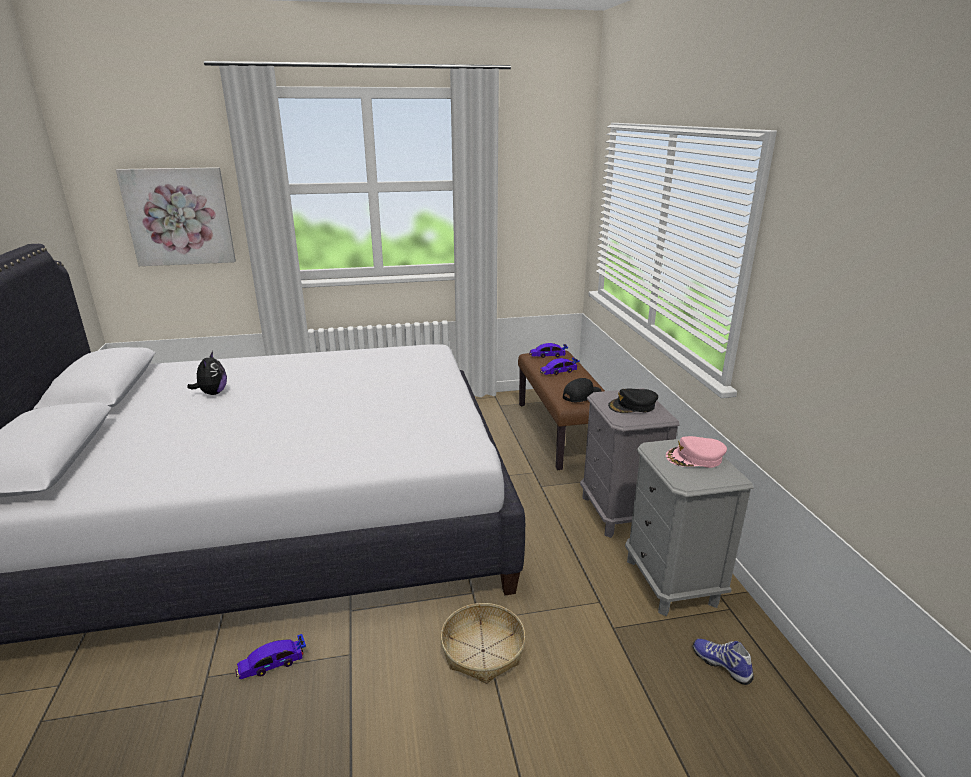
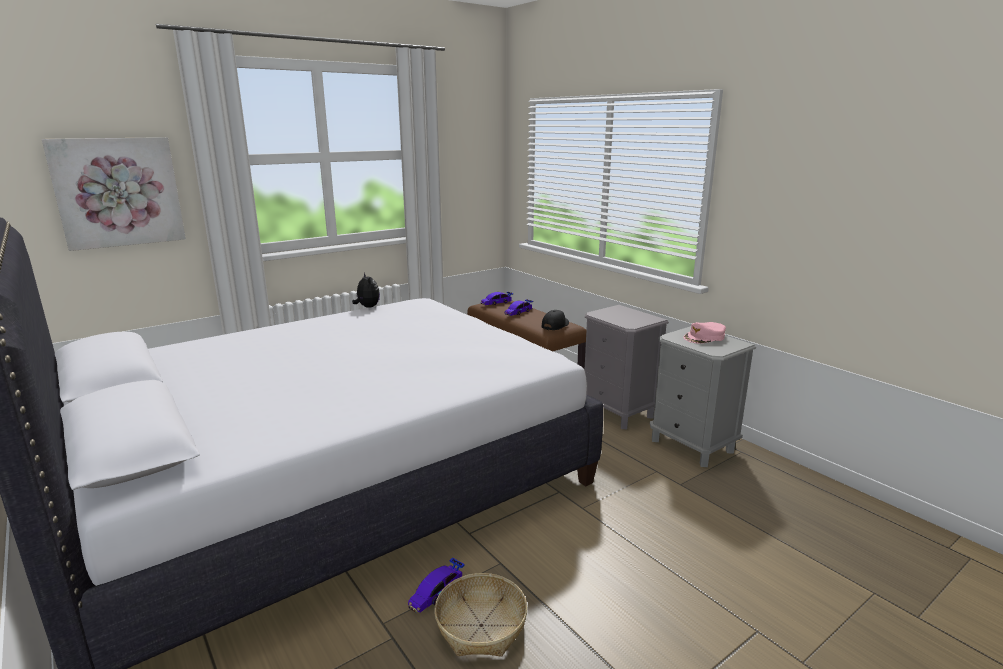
camera: 25 degrees left, 5 degrees down
(212, 393) = (248, 362): plush toy -> plush toy (367, 307)
(482, 651) = (604, 527): basket -> basket (481, 626)
(632, 406) = (626, 316): black cap -> none
(722, 664) = (765, 484): shoe -> none

